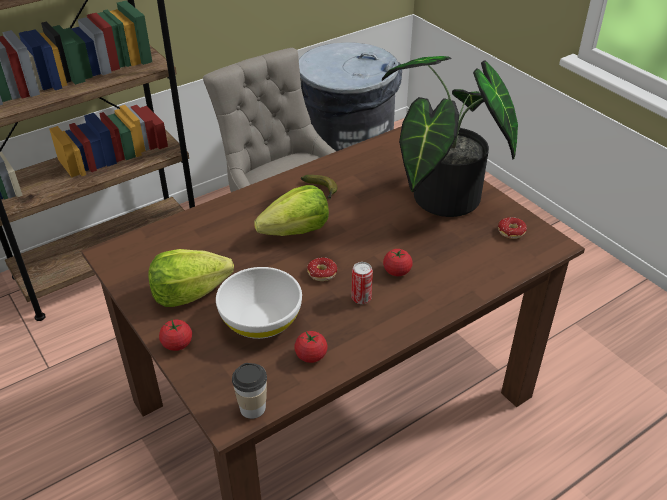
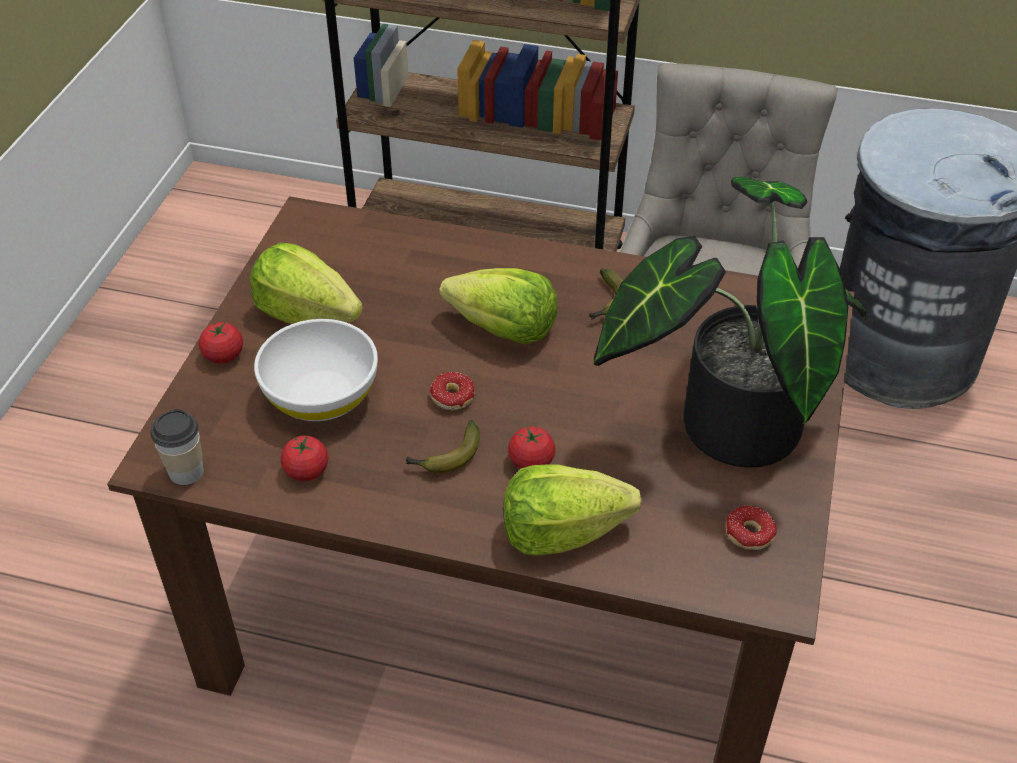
camera: 50 degrees right, 5 degrees up
(361, 298) = (446, 457): can -> banana
(452, 286) = (561, 532): none -> lettuce

